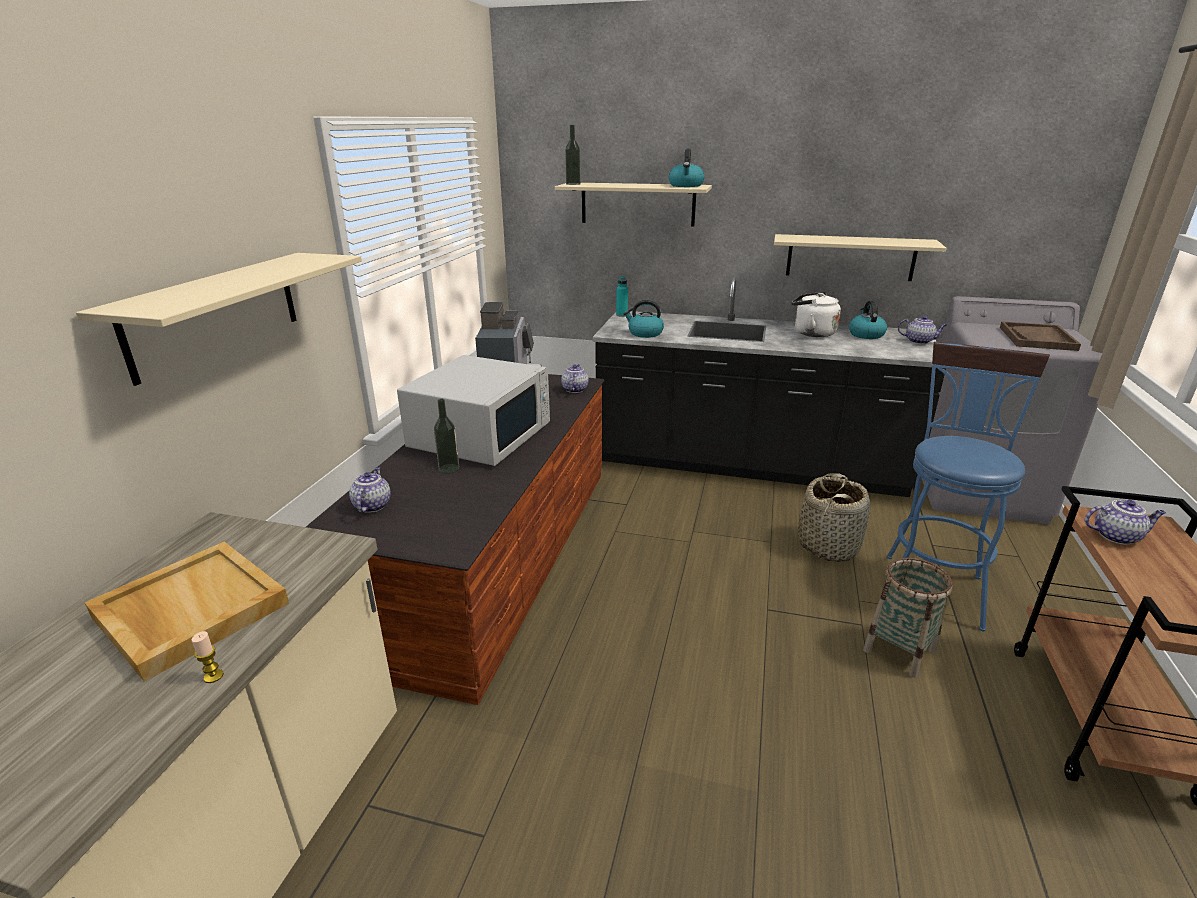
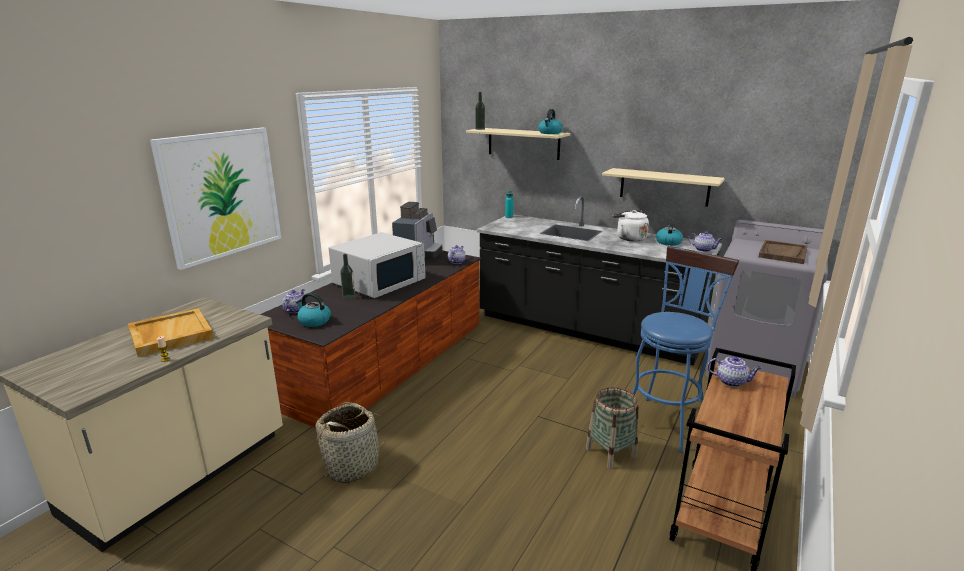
camera: 15 degrees right, 5 degrees down
(216, 313) = (221, 194): beige shelf -> picture
(644, 333) = (512, 229): kettle -> kettle (314, 321)
(828, 545) = (608, 386): basket -> basket (352, 466)

